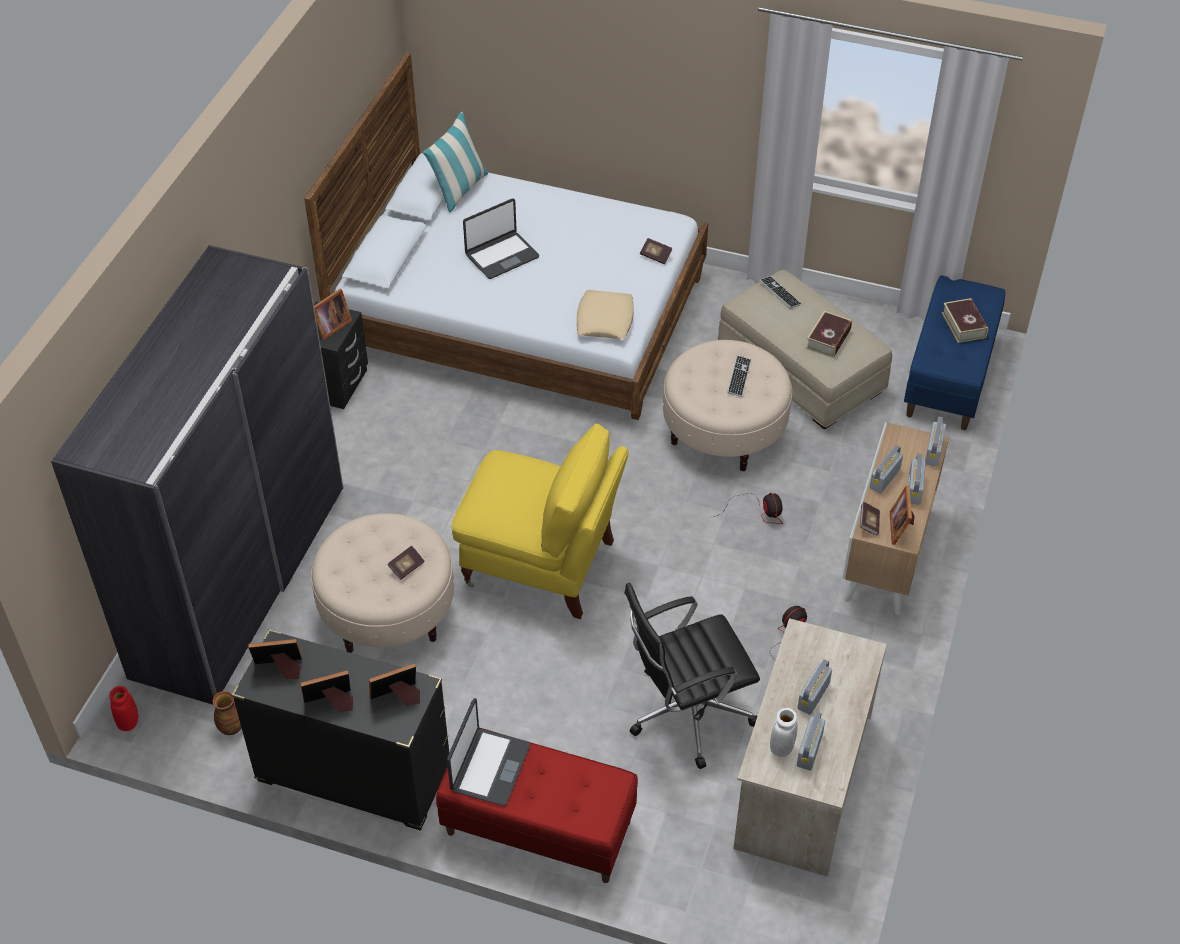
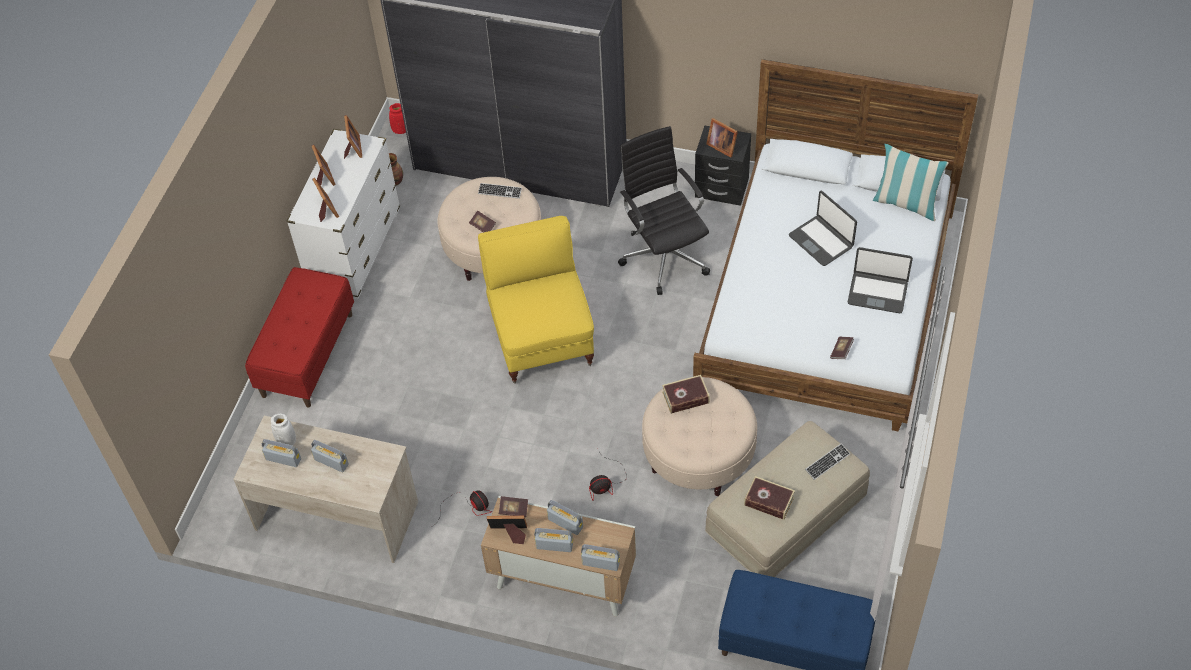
camera: 90 degrees right, 5 degrees up
(353, 775) = (355, 249): black dresser -> white dresser
(489, 767) = (310, 292): laptop -> laptop (877, 292)
(542, 564) = (541, 337): yellow armchair -> yellow armchair turned 150 degrees clockwise
(604, 320) = (749, 319): beige pillow -> none
(686, 713) = (400, 438): black office chair -> black office chair (664, 255)
(739, 377) = (703, 427): keyboard -> keyboard (500, 191)
(963, 325) = (802, 617): book -> book (685, 398)

